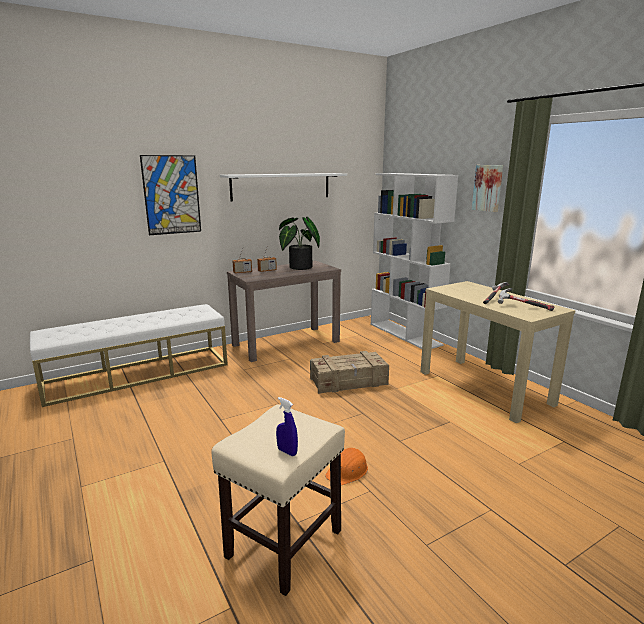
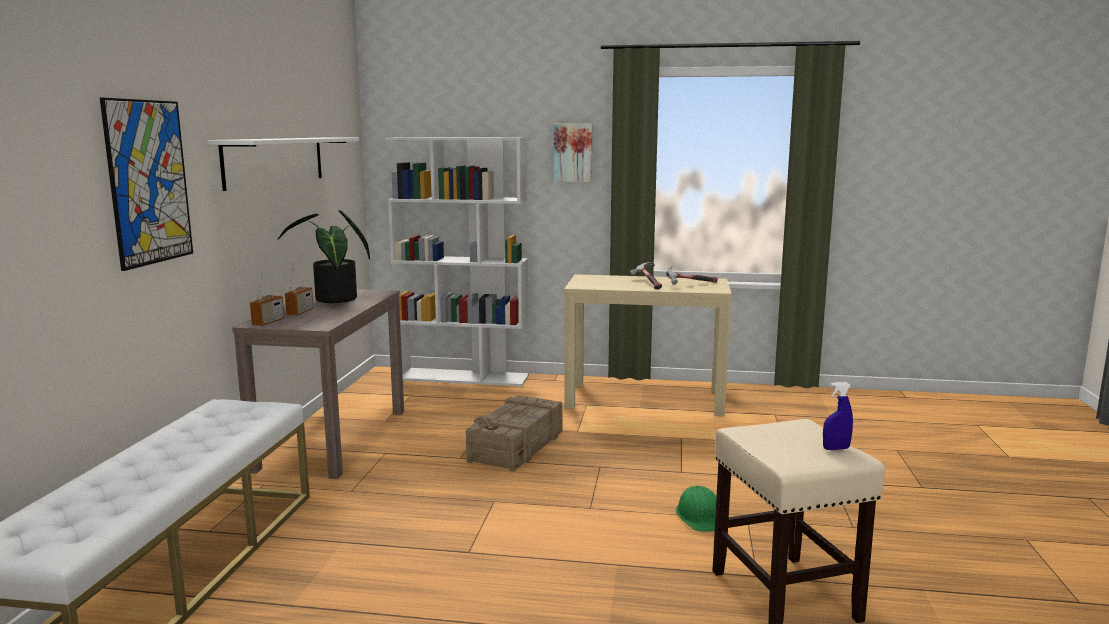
camera: 50 degrees left, 5 degrees down
(347, 471) = (700, 517): orange hard hat -> green hard hat

